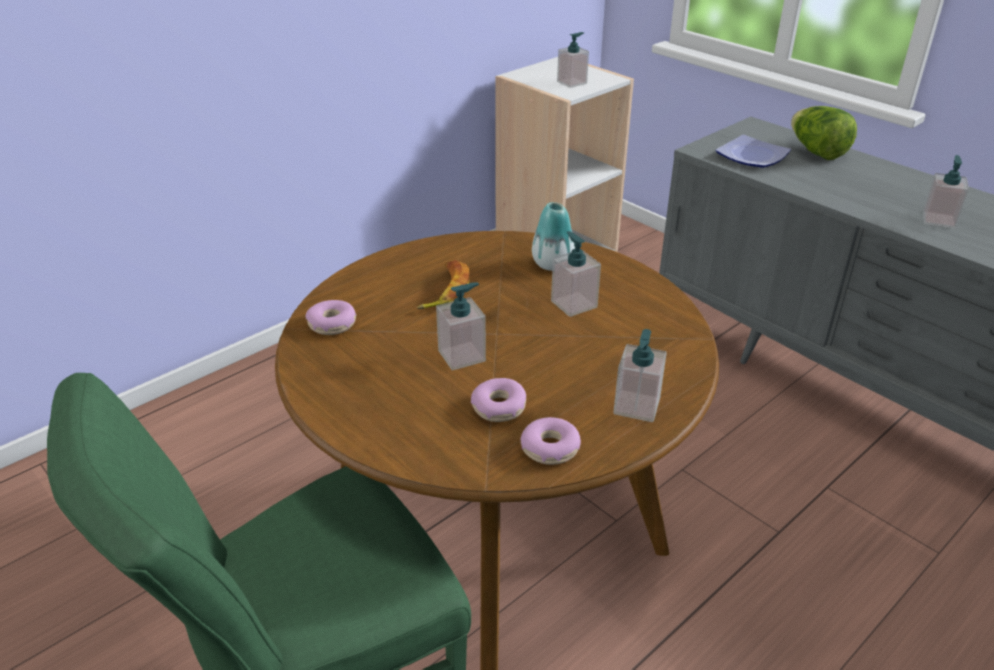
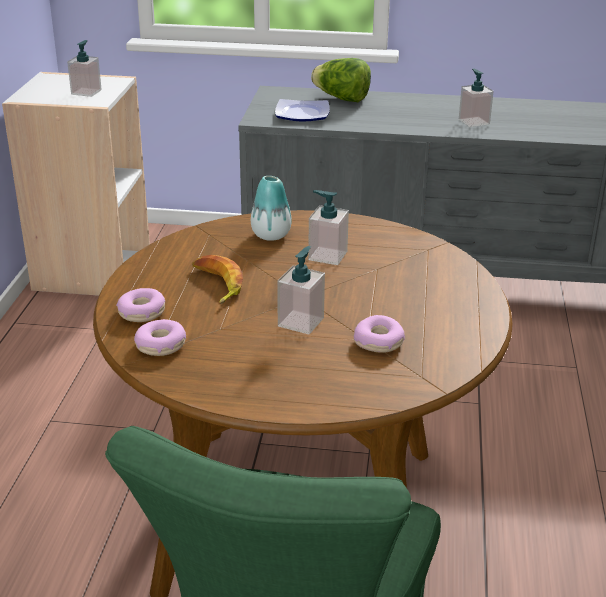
camera: 40 degrees left, 5 degrees down
(550, 449) = (449, 350): donut -> donut (142, 313)
(636, 406) = (462, 301): soap dispenser -> none

